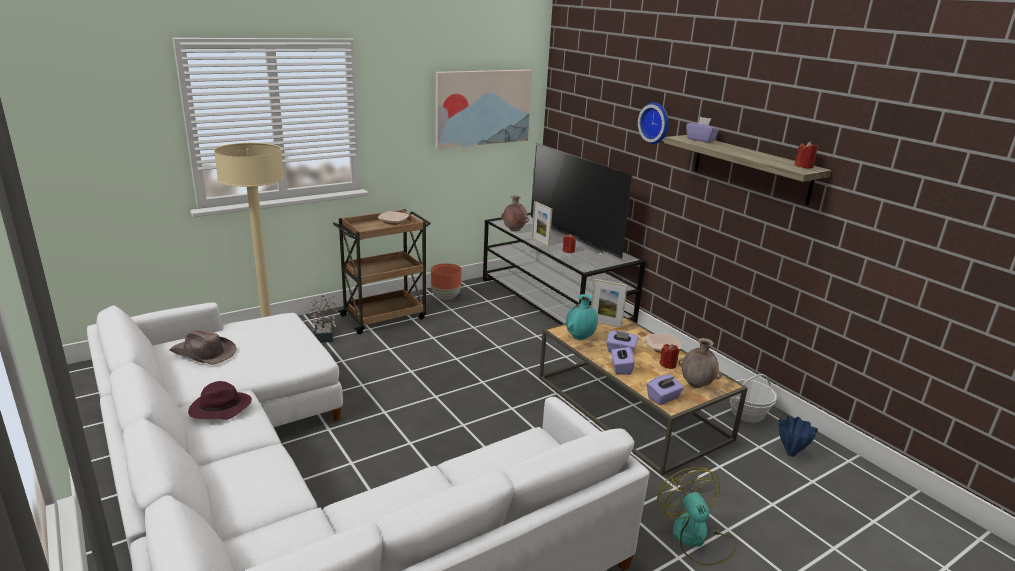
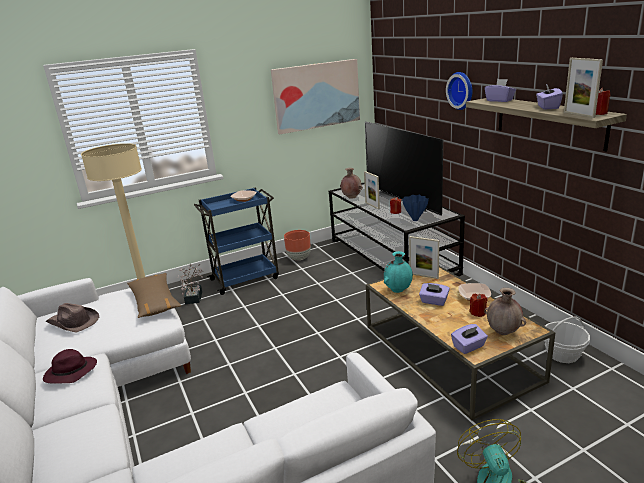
camera: 10 degrees right, 0 degrees up
(297, 335) = (154, 302): none -> brown pillow
(385, 317) = (246, 278): brown cart -> blue cart
(620, 368) = (431, 318): purple tissue box -> purple tissue box (547, 107)
(786, 165) = (578, 114): none -> picture frame
(791, 453) = (605, 394): blue vase -> blue vase (415, 220)

